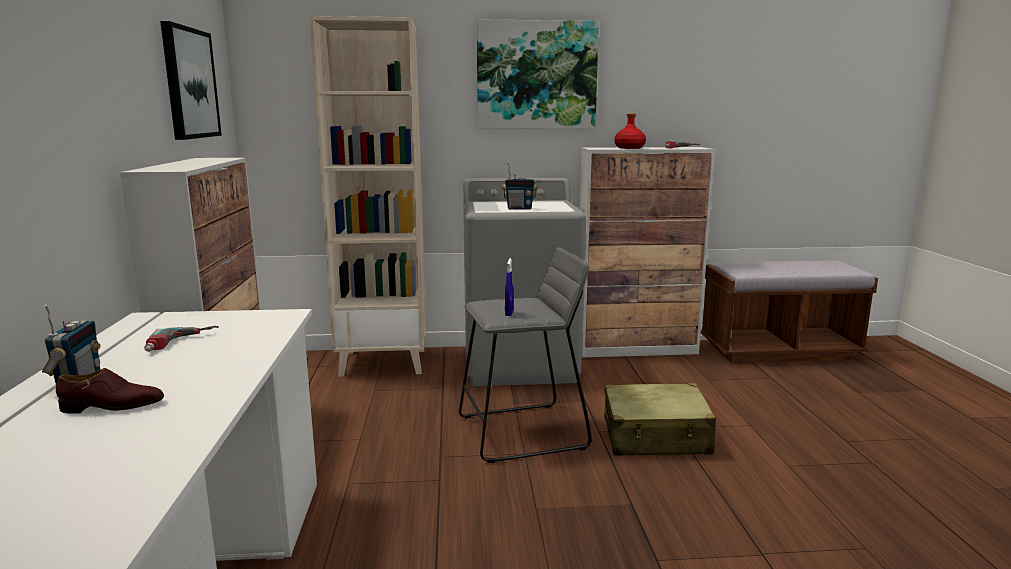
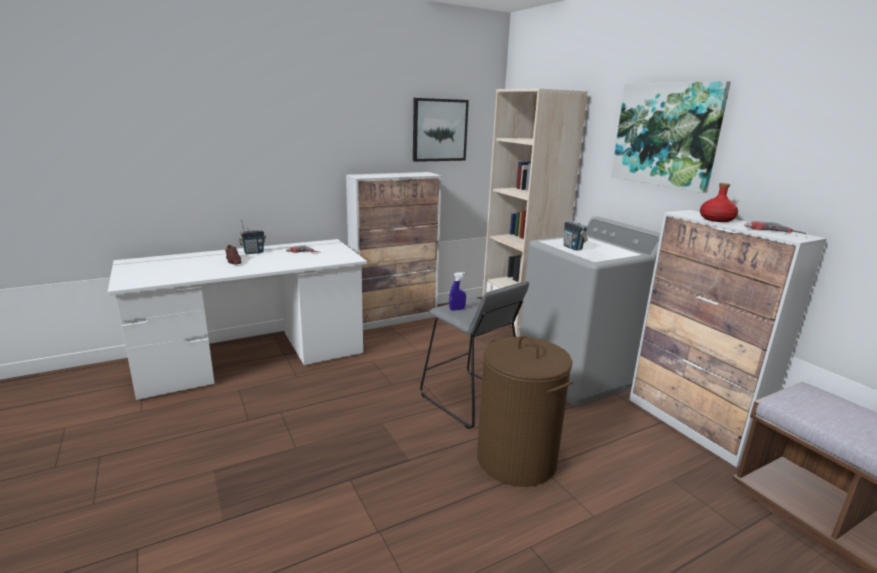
camera: 65 degrees right, 5 degrees up
(656, 436) = (517, 459): beige suitcase -> brown laundry basket

